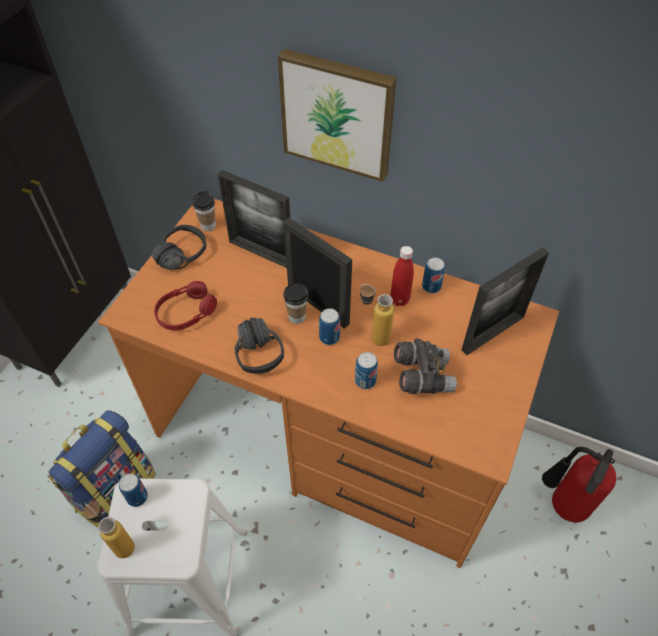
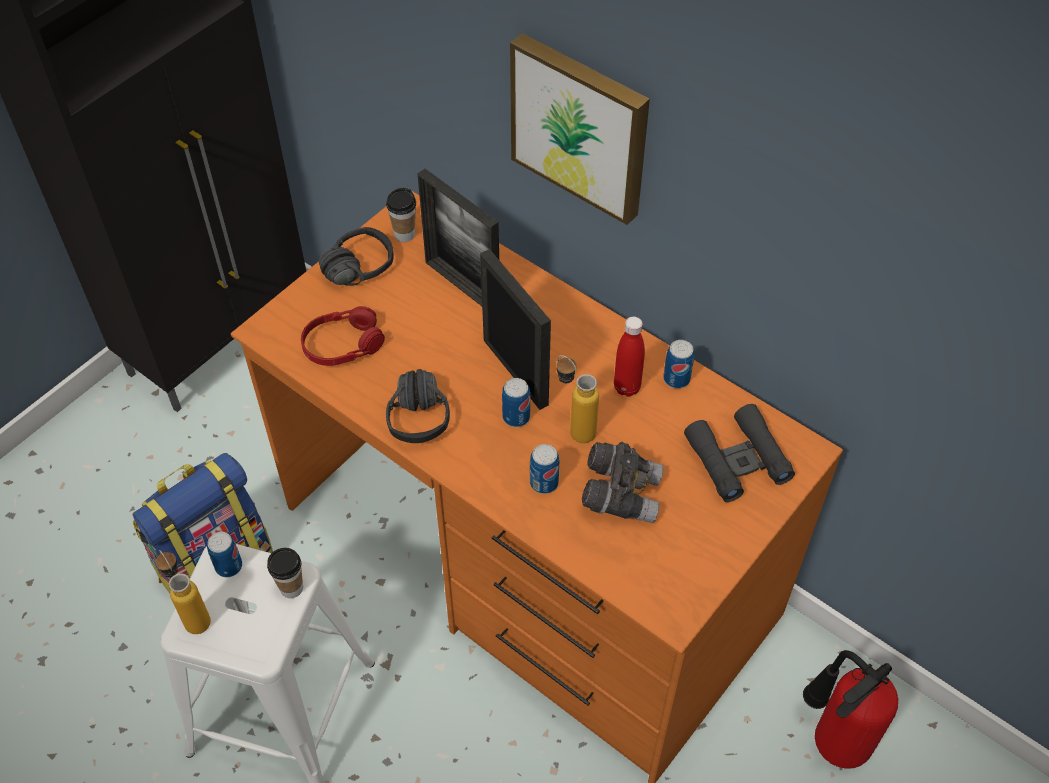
camera: 15 degrees right, 0 degrees up
(297, 317) = (482, 381): cup -> cup (291, 588)
(493, 333) = (737, 459): picture frame -> black binoculars

